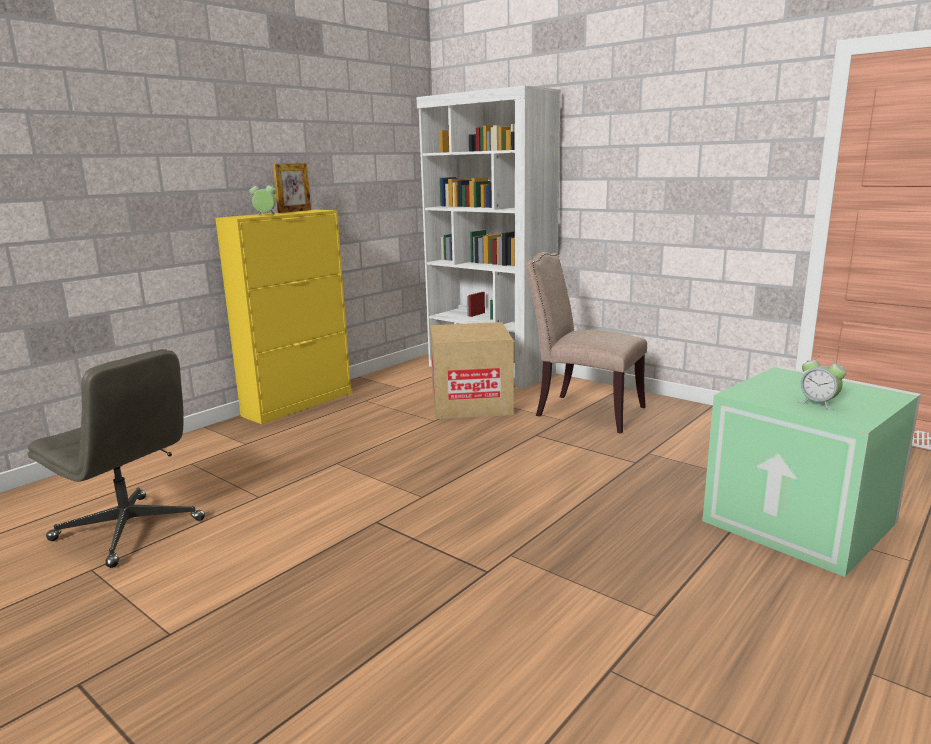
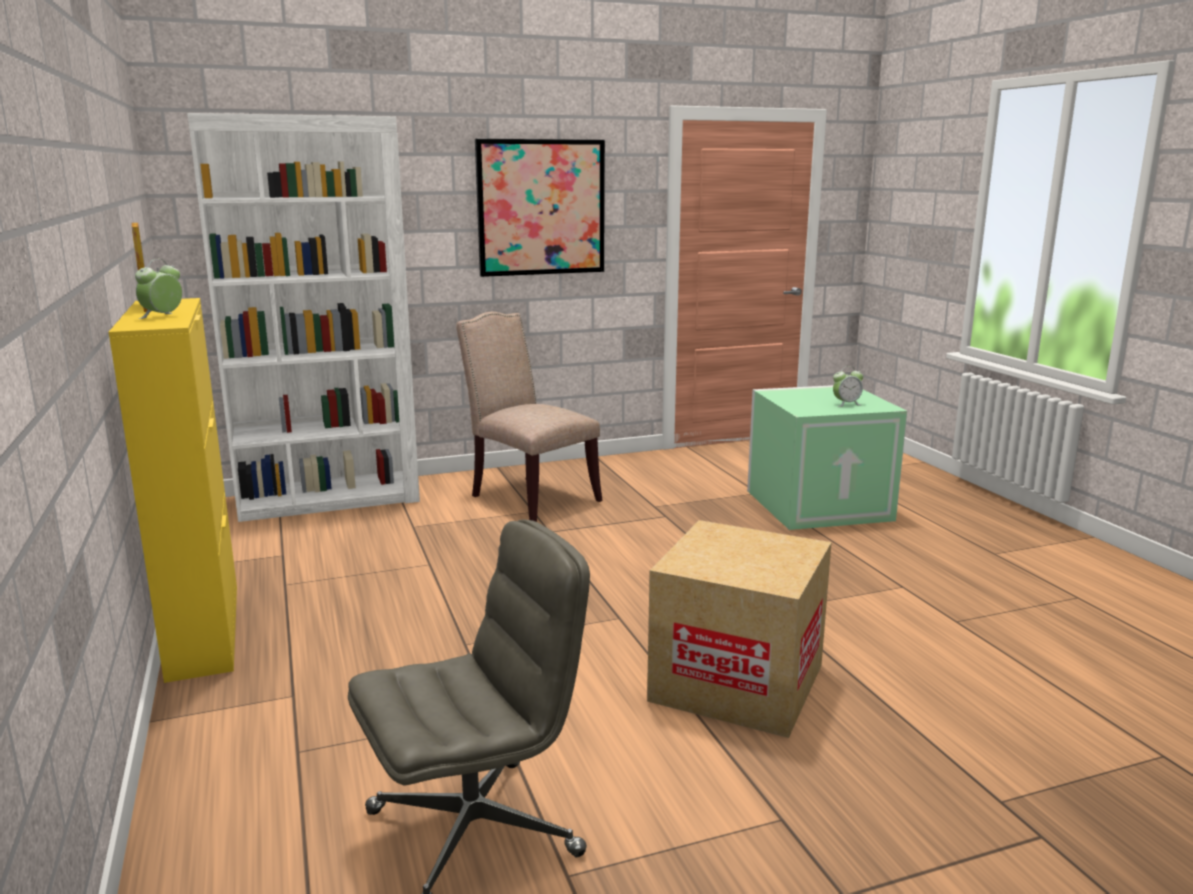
camera: 60 degrees left, 0 degrees up
(471, 403) = (414, 535): cardboard box -> cardboard box (737, 682)
(585, 412) = (529, 498): beige chair -> beige chair turned 75 degrees clockwise
(680, 158) = (541, 207): none -> picture

